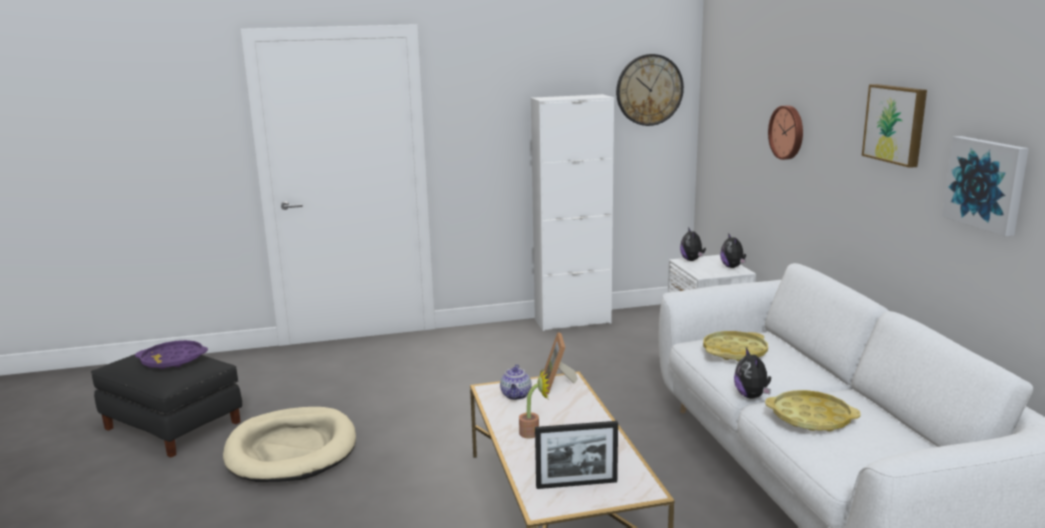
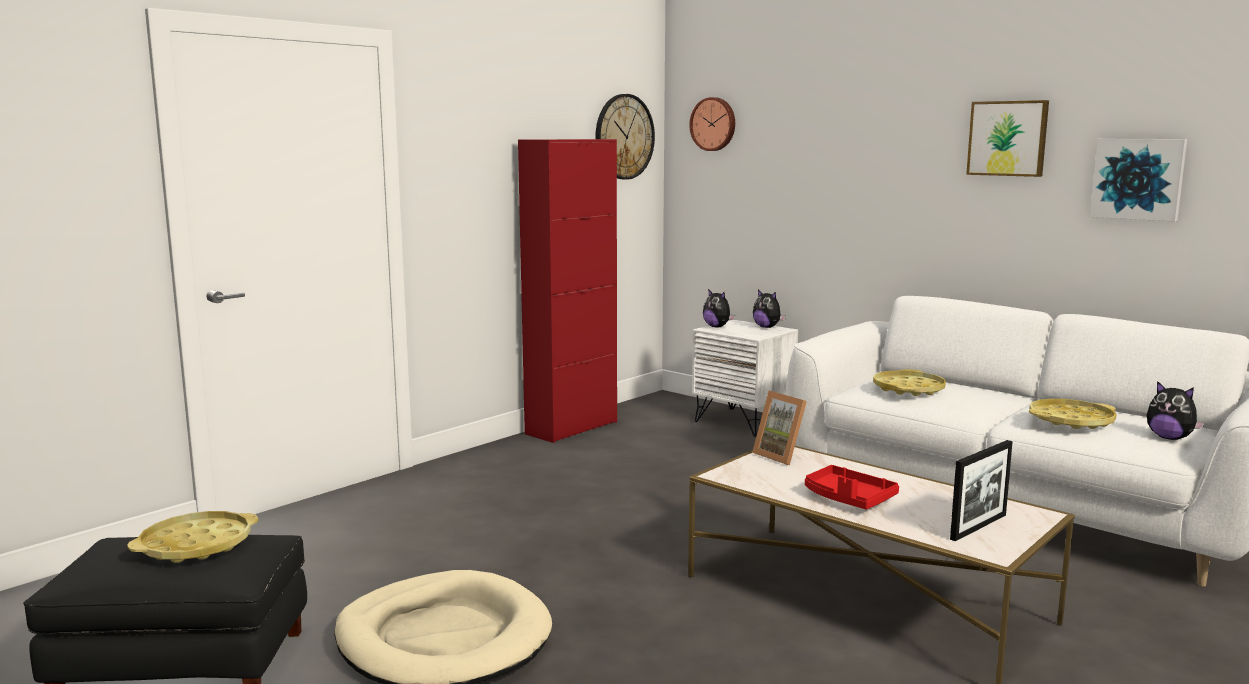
camera: 35 degrees left, 5 degrees down
(173, 360) = (196, 545): purple tray -> yellow tray
(516, 395) = (760, 473): teapot -> none
(533, 432) = (848, 499): potted plant -> red tray
(572, 321) = (571, 428): white cabinet -> red cabinet
(752, 396) = (986, 419): plush toy -> plush toy (1170, 438)
(788, 132) = (835, 167): wall clock -> wall clock (714, 124)

